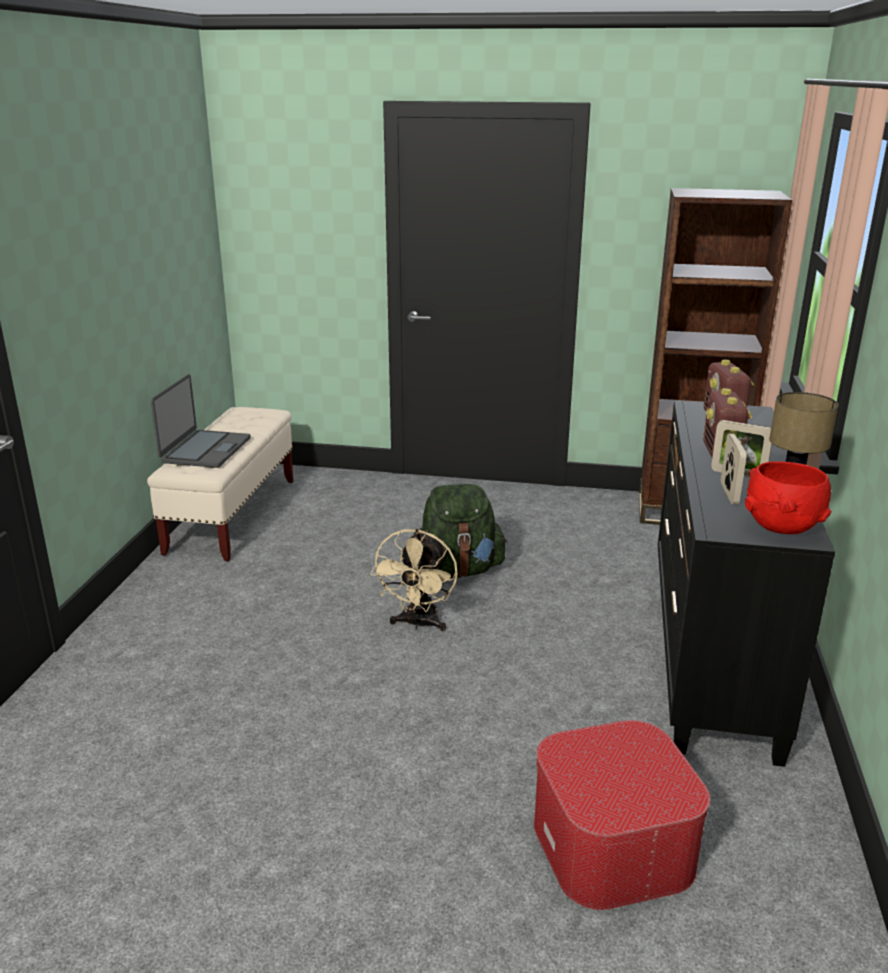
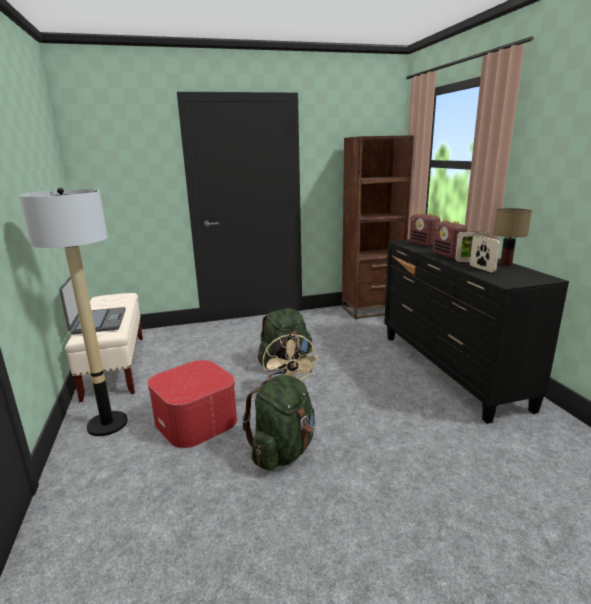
camera: 25 degrees left, 5 degrees down
(173, 593) = (107, 424): none -> floor lamp
(346, 693) = (283, 451): none -> green backpack
(613, 845) = (514, 486): ottoman -> ottoman (196, 421)
(781, 527) = (530, 276): red bowl -> none

